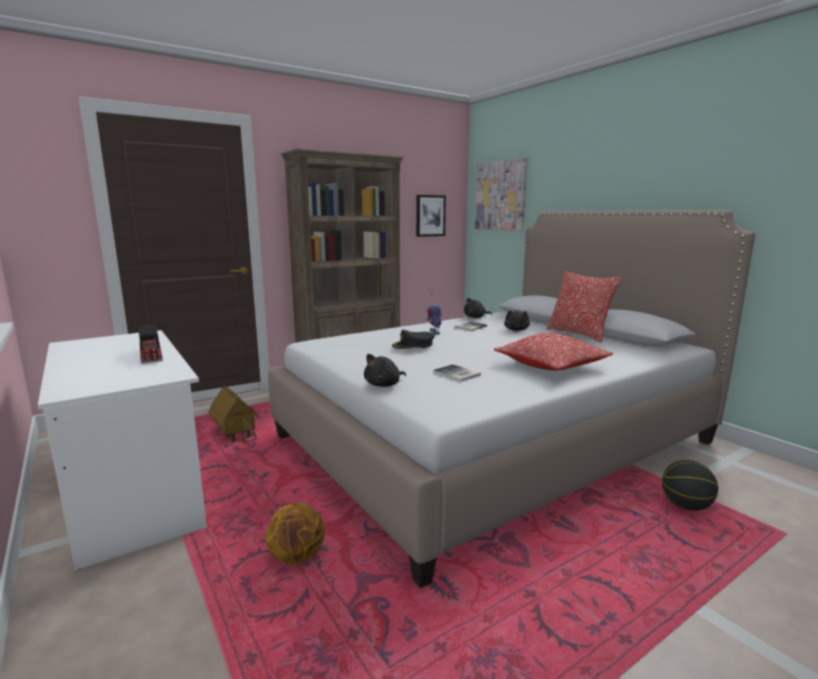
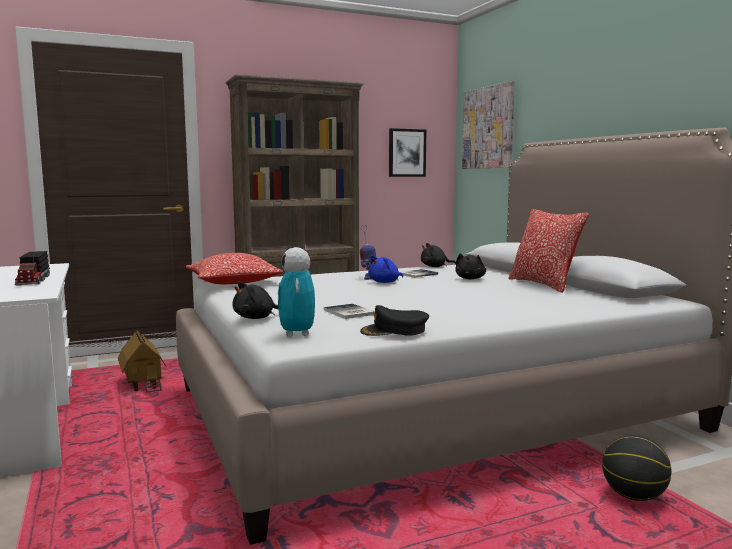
camera: 10 degrees right, 5 degrees down
(297, 557) = (137, 502): basketball -> none
(413, 345) = (328, 286): black cap -> black cap (394, 331)
(437, 402) = (297, 334): none -> toy robot
(453, 337) = (385, 282): none -> blue plush toy
(551, 366) = (470, 310): pillow -> pillow (233, 283)

